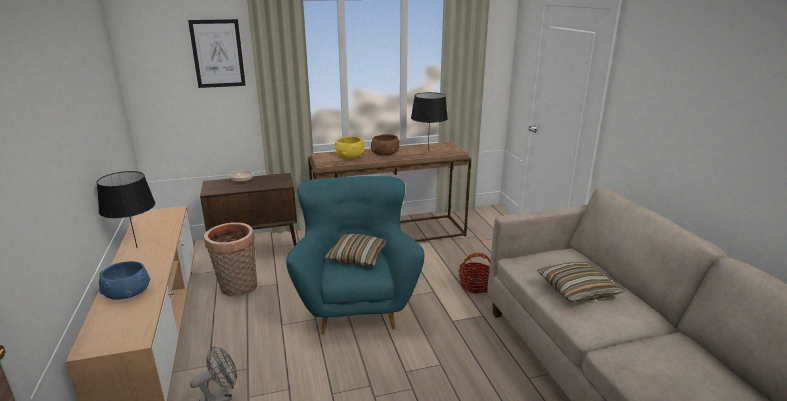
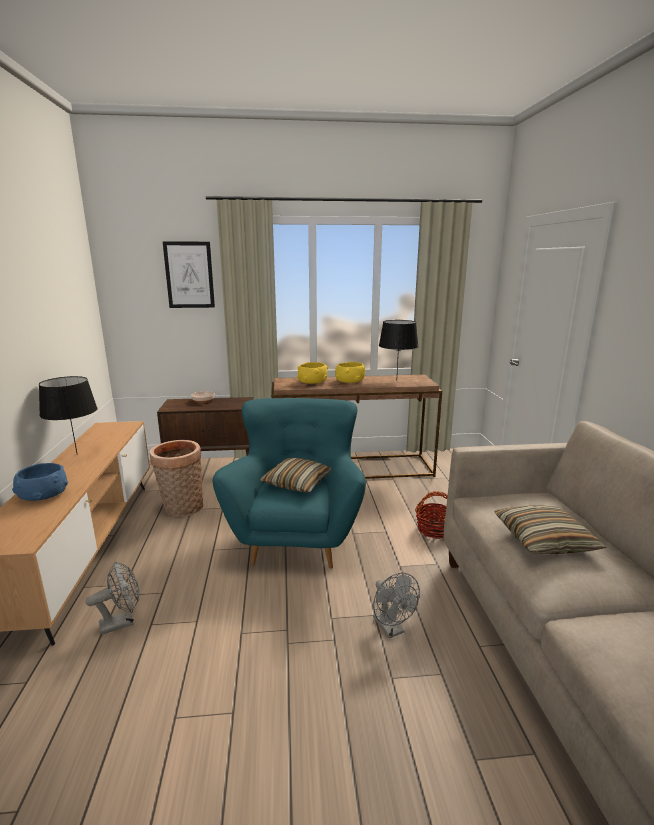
camera: 10 degrees right, 5 degrees down
(385, 153) = (350, 381): brown bowl -> yellow bowl
(457, 374) = (391, 629): none -> grey fan

